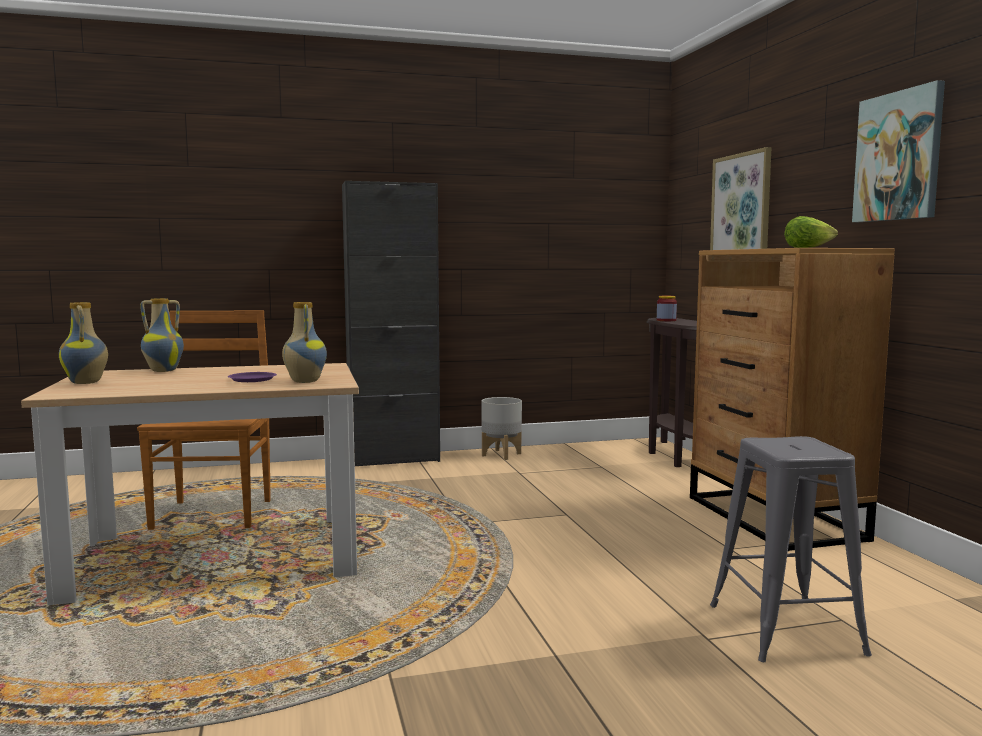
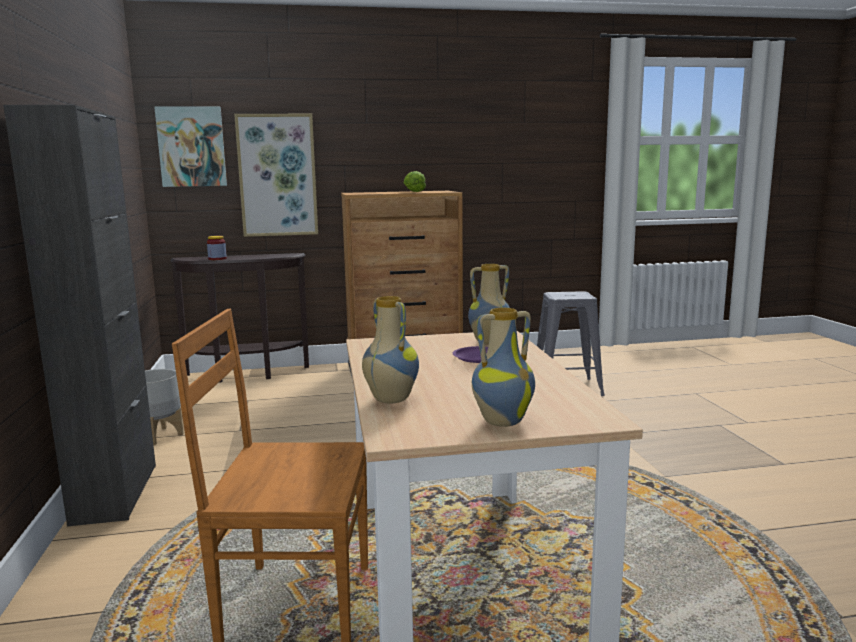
camera: 85 degrees left, 5 degrees up
(898, 156) = (436, 136): picture -> picture (192, 147)

